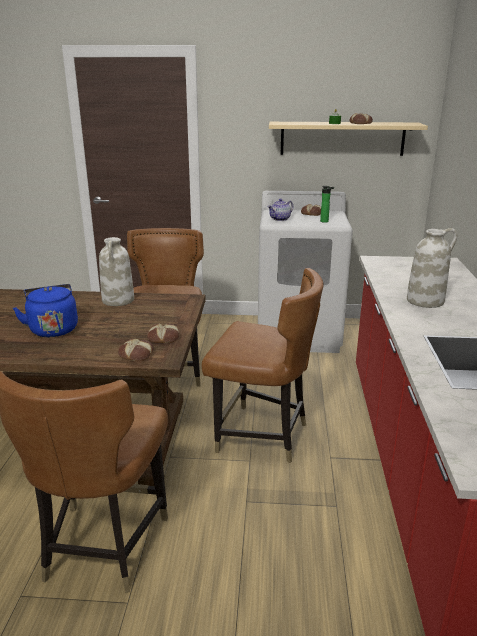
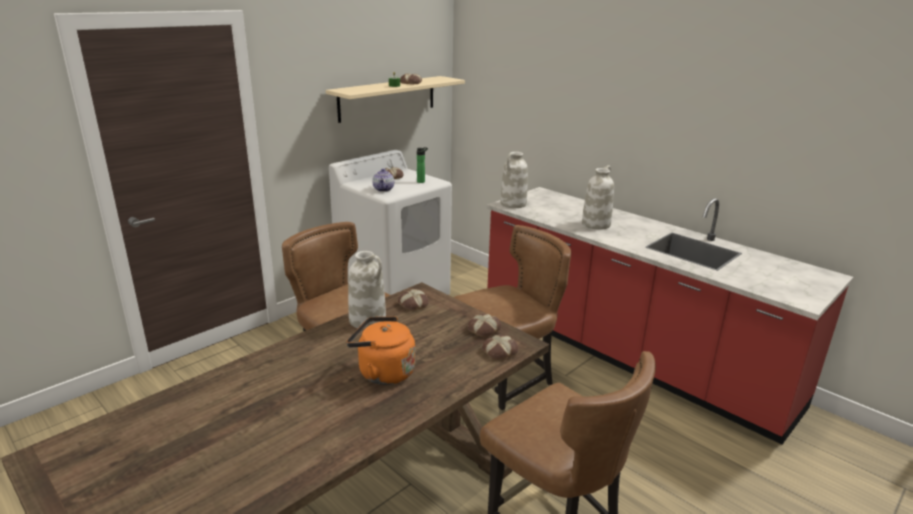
camera: 50 degrees left, 0 degrees up
(53, 329) = (383, 372): blue kettle -> orange kettle
(164, 303) = (413, 304): none -> bread
(385, 262) = (513, 204): none -> white vase

